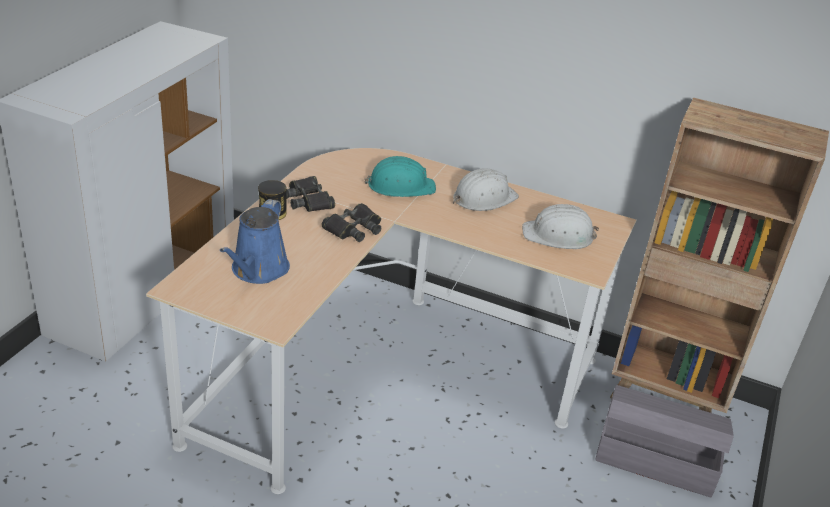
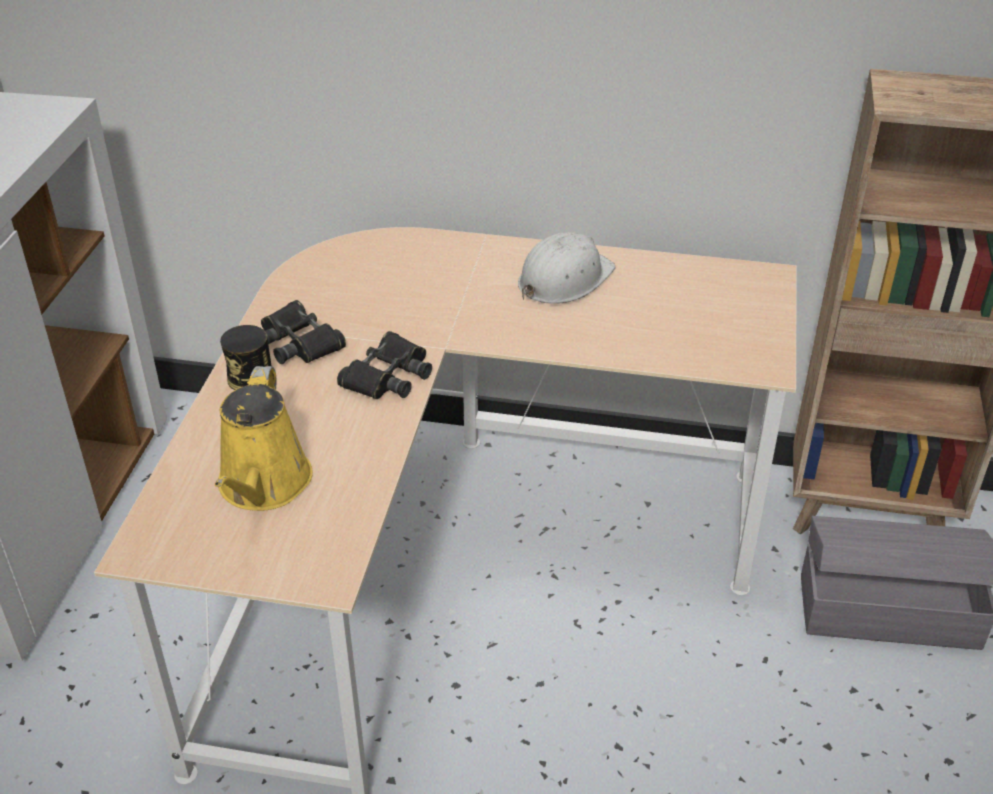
camera: 10 degrees left, 5 degrees up
(257, 270) = (263, 486): blue watering can -> yellow watering can
(400, 186) = (432, 286): turquoise hard hat -> none
(558, 235) = (697, 317): white hard hat -> none

